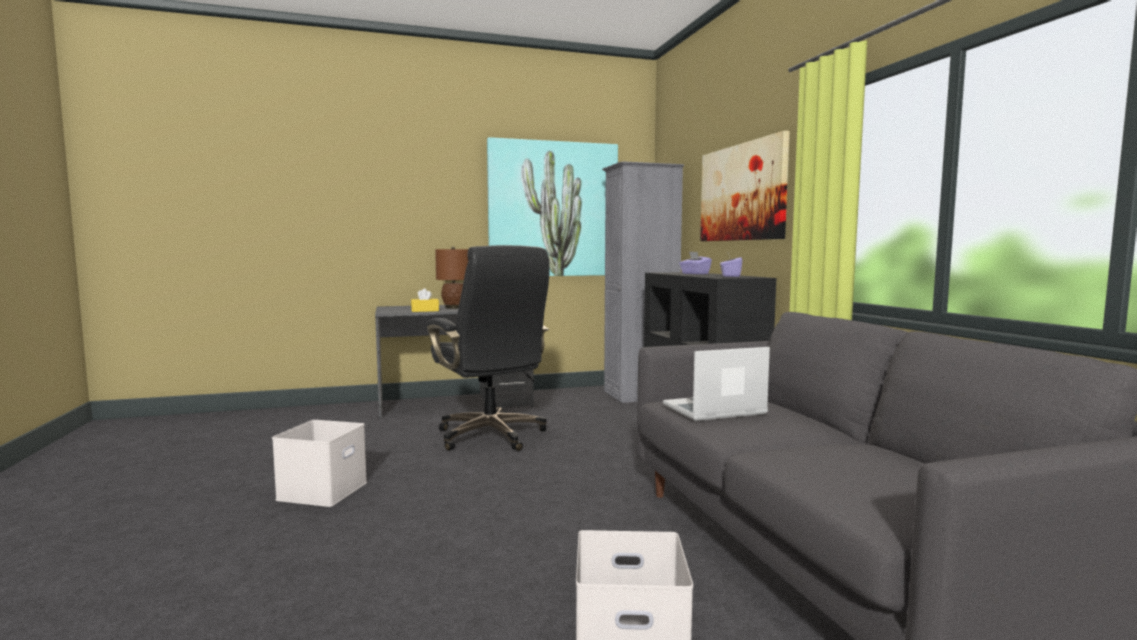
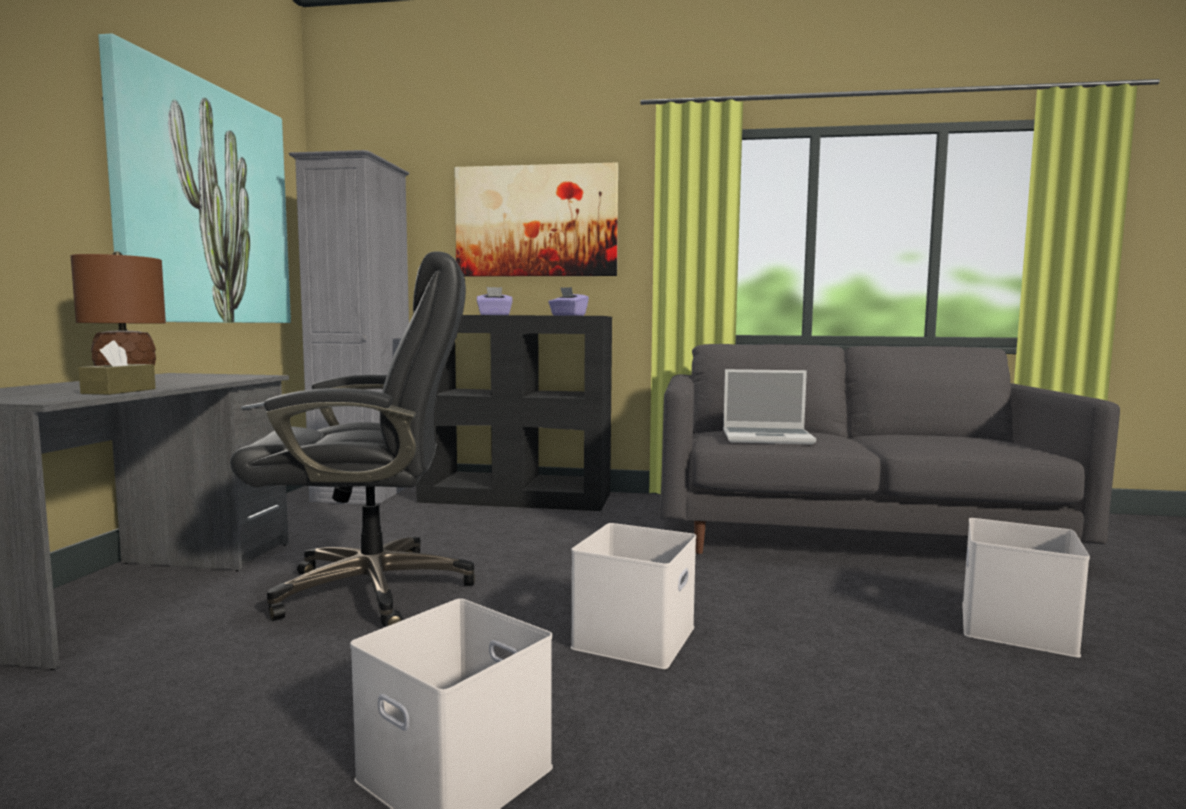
camera: 65 degrees left, 0 degrees up
(425, 311) = (119, 391): yellow tissue box -> brown tissue box
(479, 499) = (633, 636): none -> white storage box
(713, 410) = (768, 438): laptop -> laptop turned 90 degrees counterclockwise

